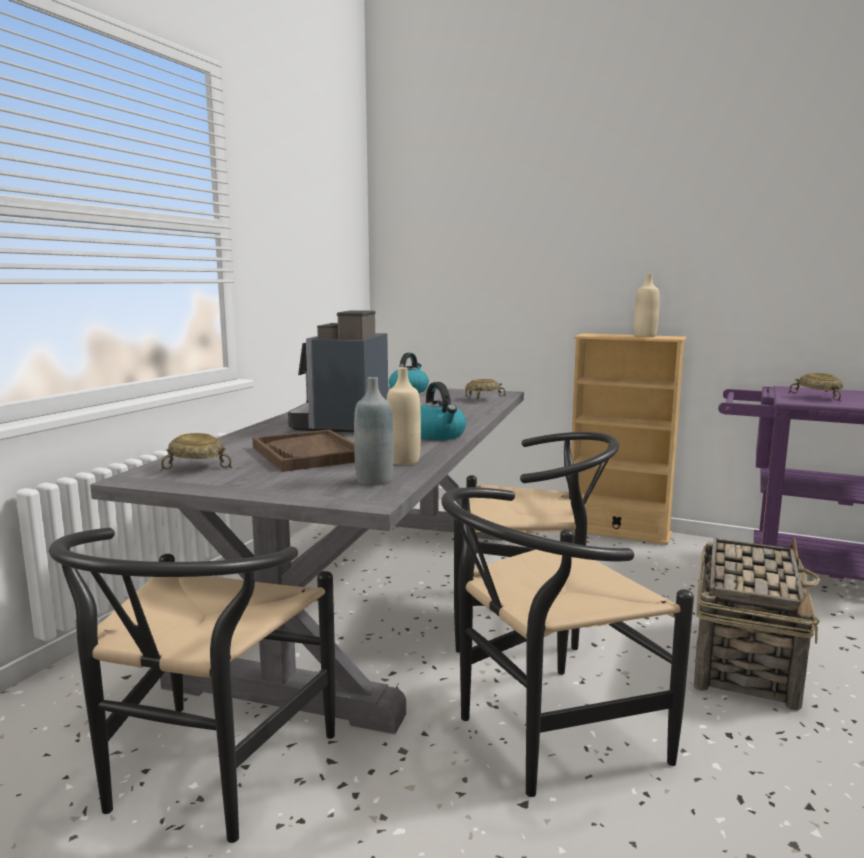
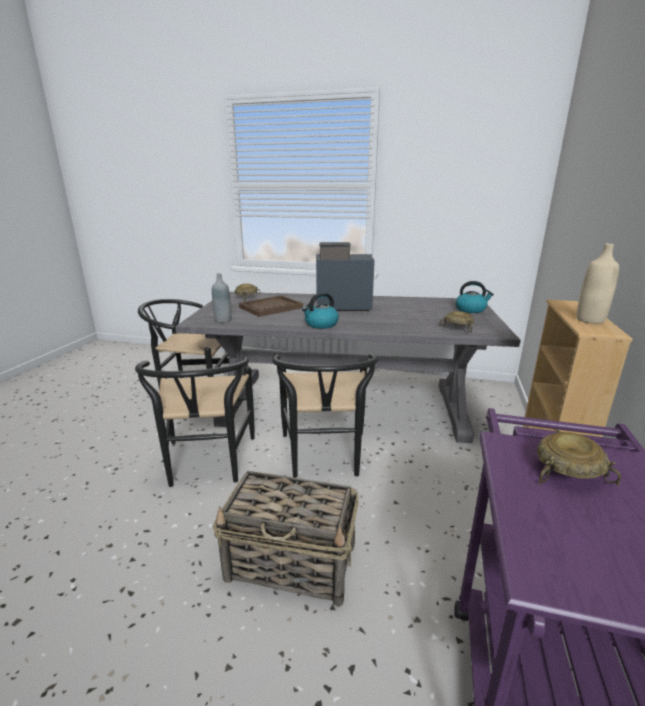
camera: 80 degrees right, 10 degrees up
(403, 461) = (258, 322): beige bottle -> none
(542, 736) = (207, 465): black chair -> black chair turned 150 degrees counterclockwise

